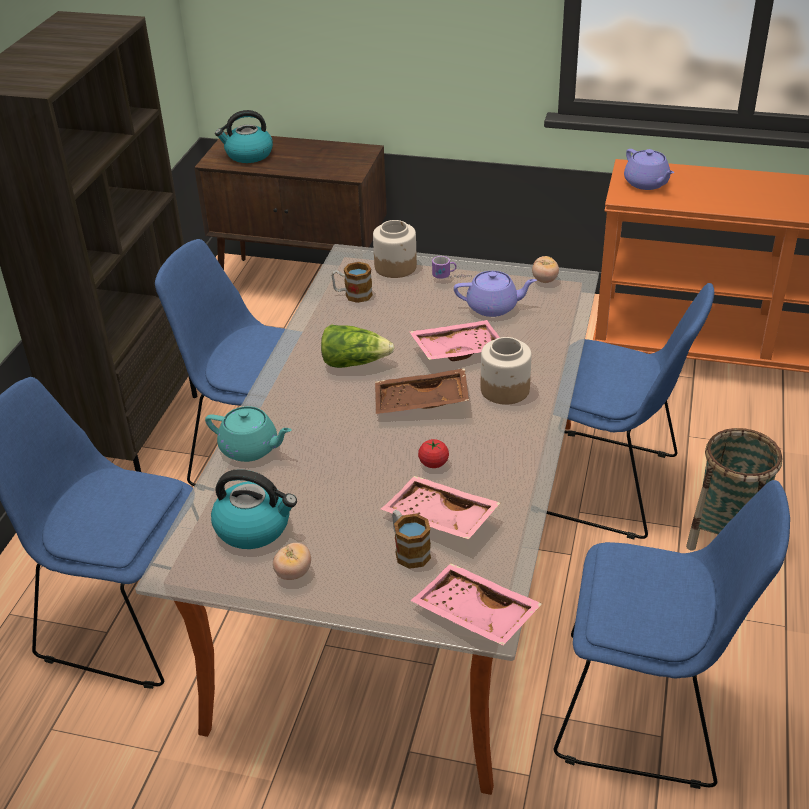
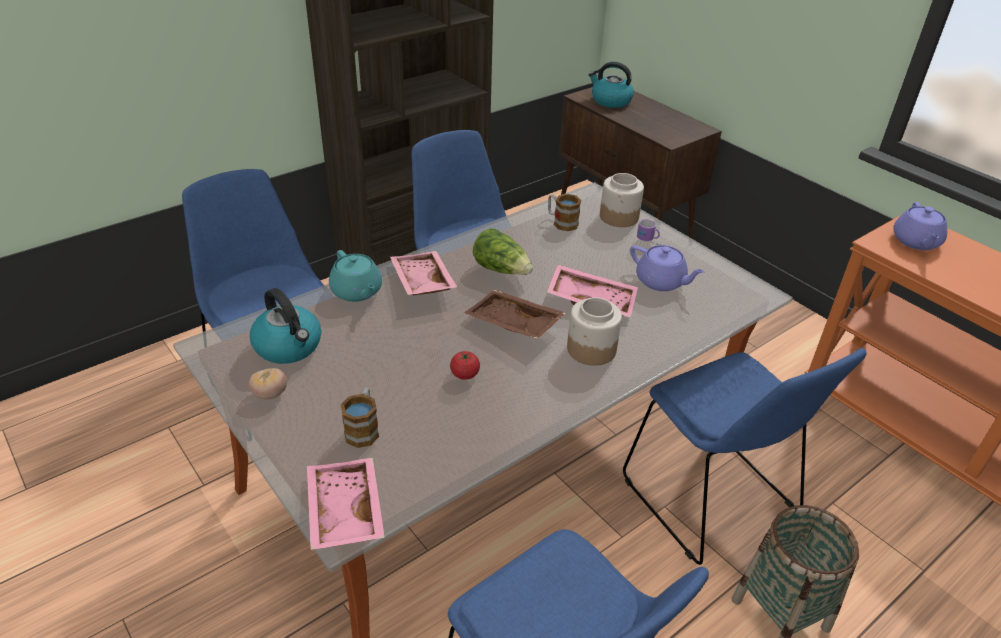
camera: 35 degrees right, 0 degrees up
(439, 519) = (414, 419): pink tray -> pink tray (421, 282)
(544, 280) = (732, 281): tomato -> none

